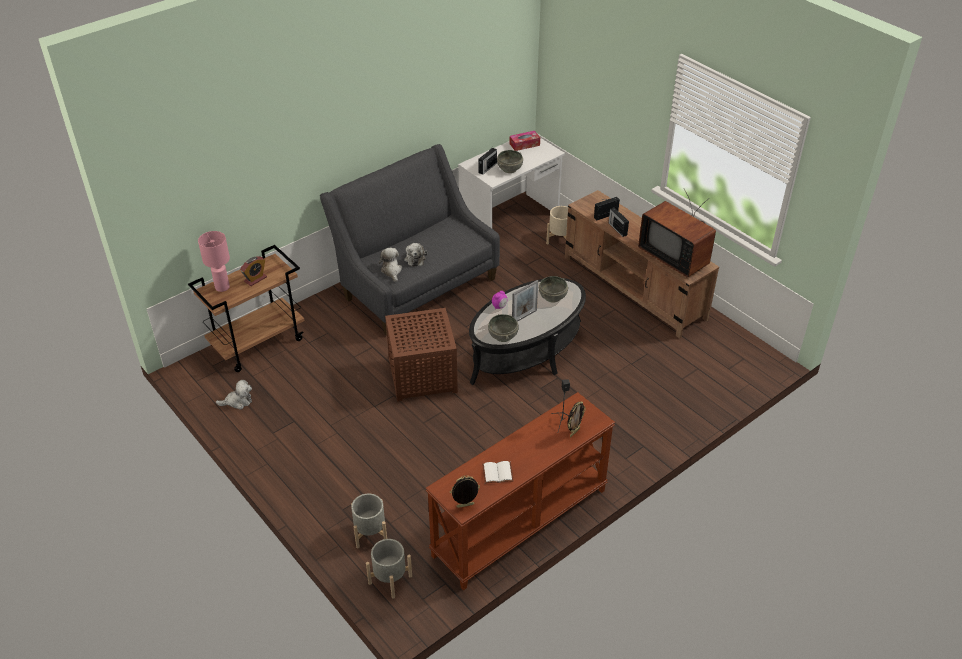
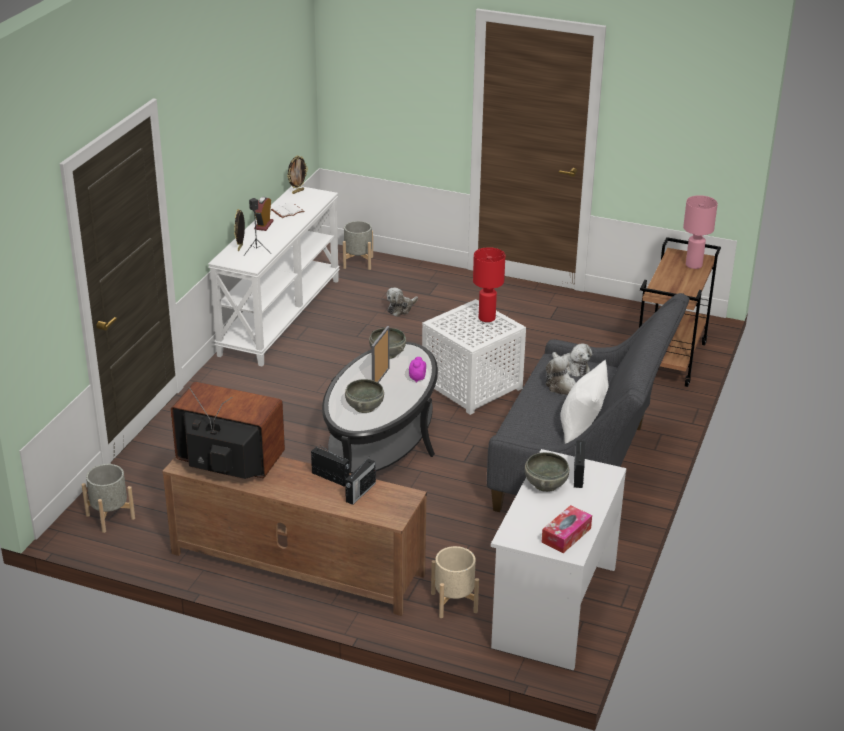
camera: 150 degrees right, 10 degrees down
(238, 401) = (619, 315): plush toy -> plush toy (401, 309)
(255, 279) = (674, 279): alarm clock -> alarm clock (264, 225)
(370, 533) = (399, 278): grey planter -> grey planter (110, 517)
(405, 333) = (486, 318): none -> red table lamp
(421, 375) = (473, 386): brown side table -> white side table
(433, 229) = (582, 427): none -> white pillow
(520, 523) = (279, 316): brown console table -> white console table

